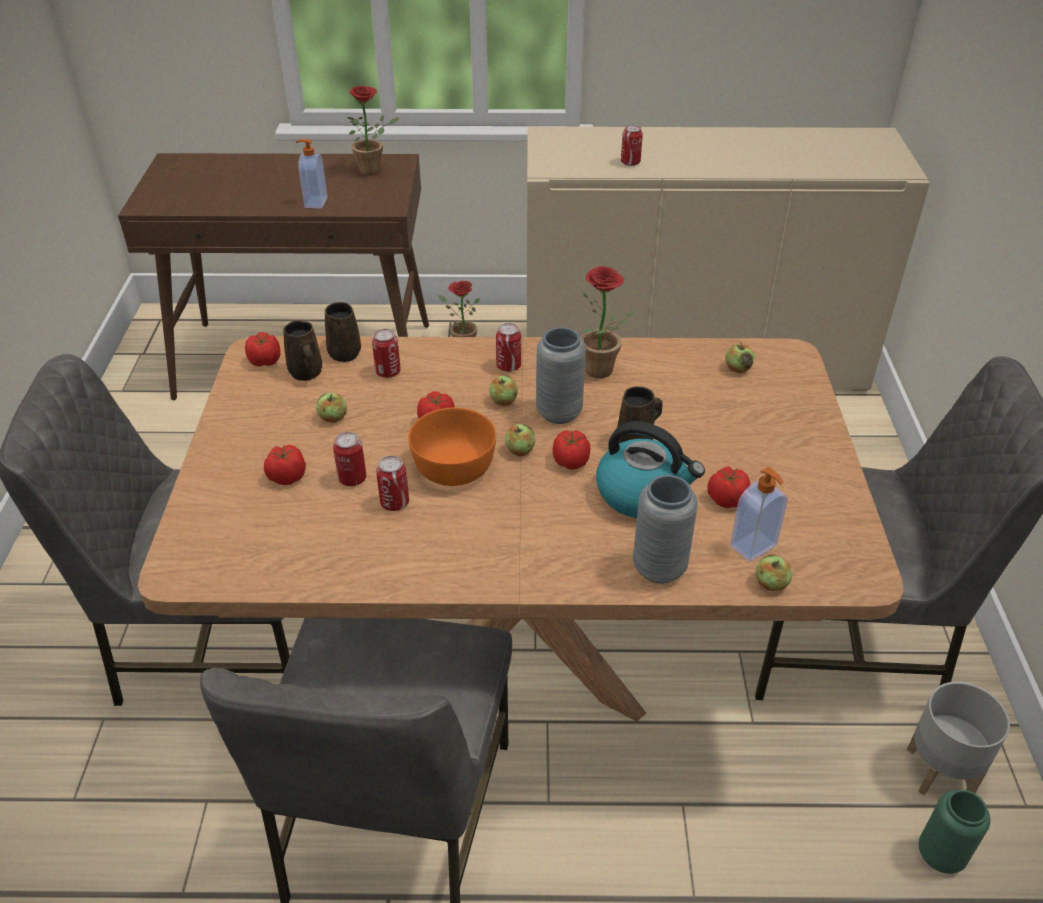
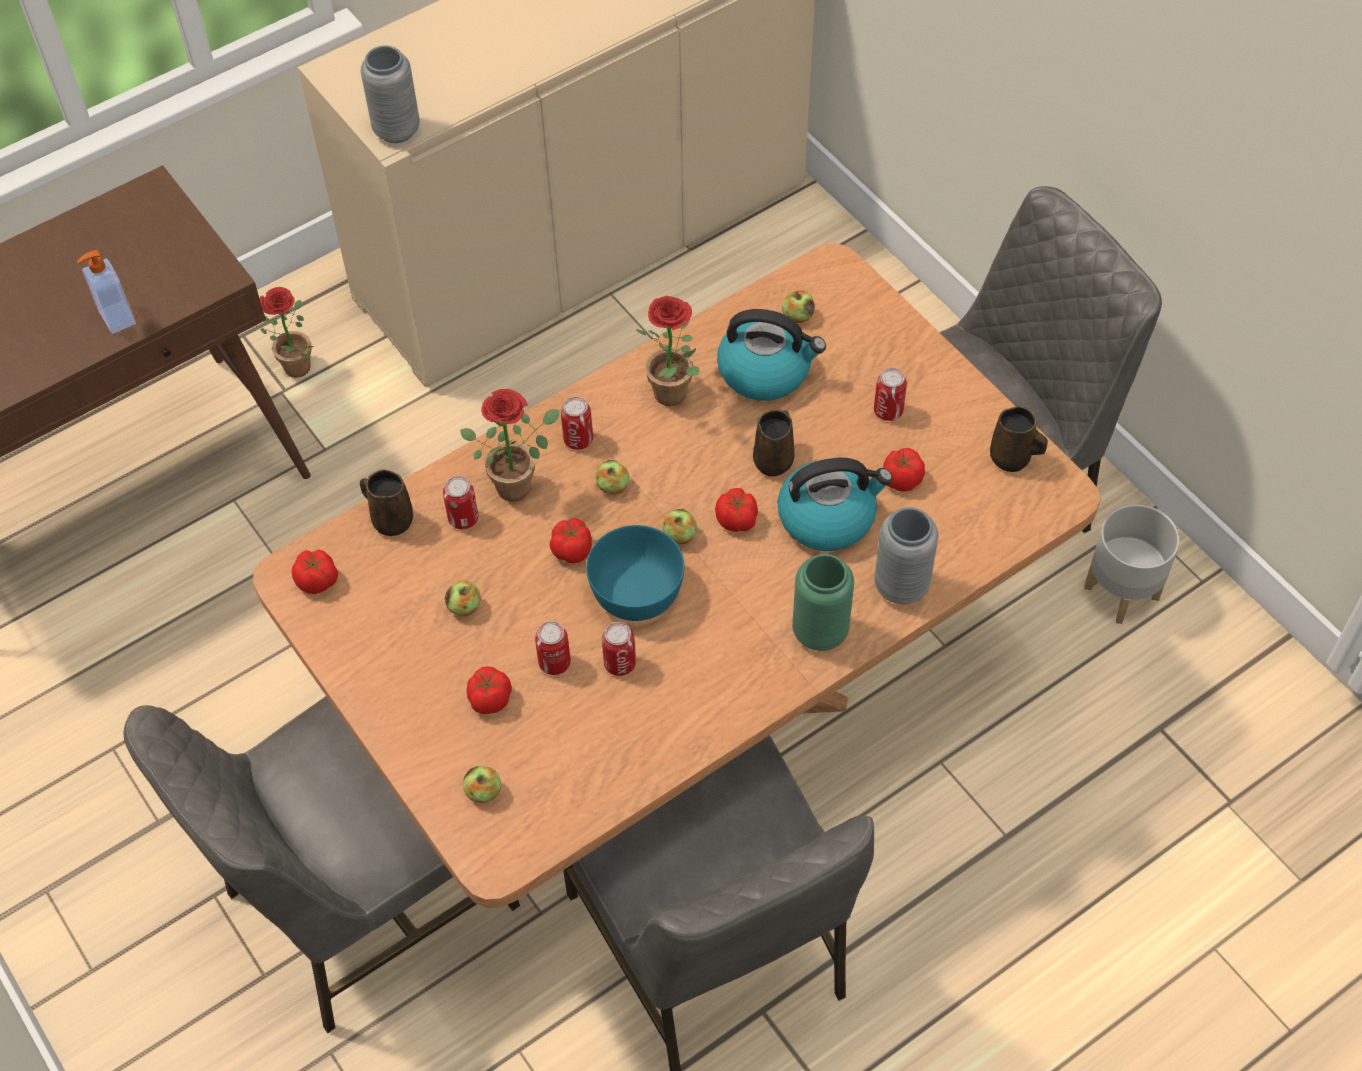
camera: 35 degrees left, 15 degrees up
(306, 373) = (379, 570): brown mug -> brown mug (1012, 459)
(374, 170) = (136, 224): potted plant -> potted plant (519, 483)
(455, 467) = (638, 590): orange bowl -> turquoise bowl
(559, 413) = (677, 469): grey vase -> grey vase (396, 130)
(630, 162) = (477, 75): can -> can (888, 411)
(682, 388) = (766, 371): none -> kettle
(754, 547) = (959, 517): soap dispenser -> none
(771, 584) = (997, 546): apple -> apple (483, 792)
(940, 855) = (1164, 669): green vase -> green vase (820, 632)

